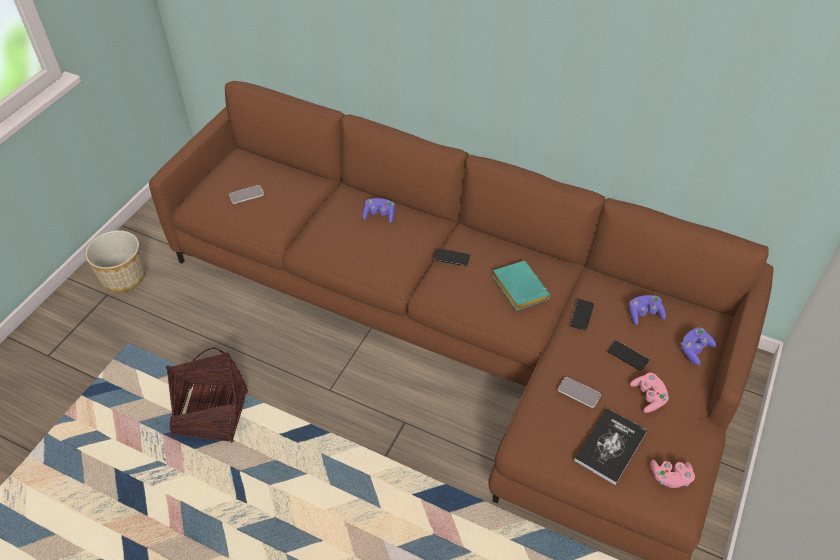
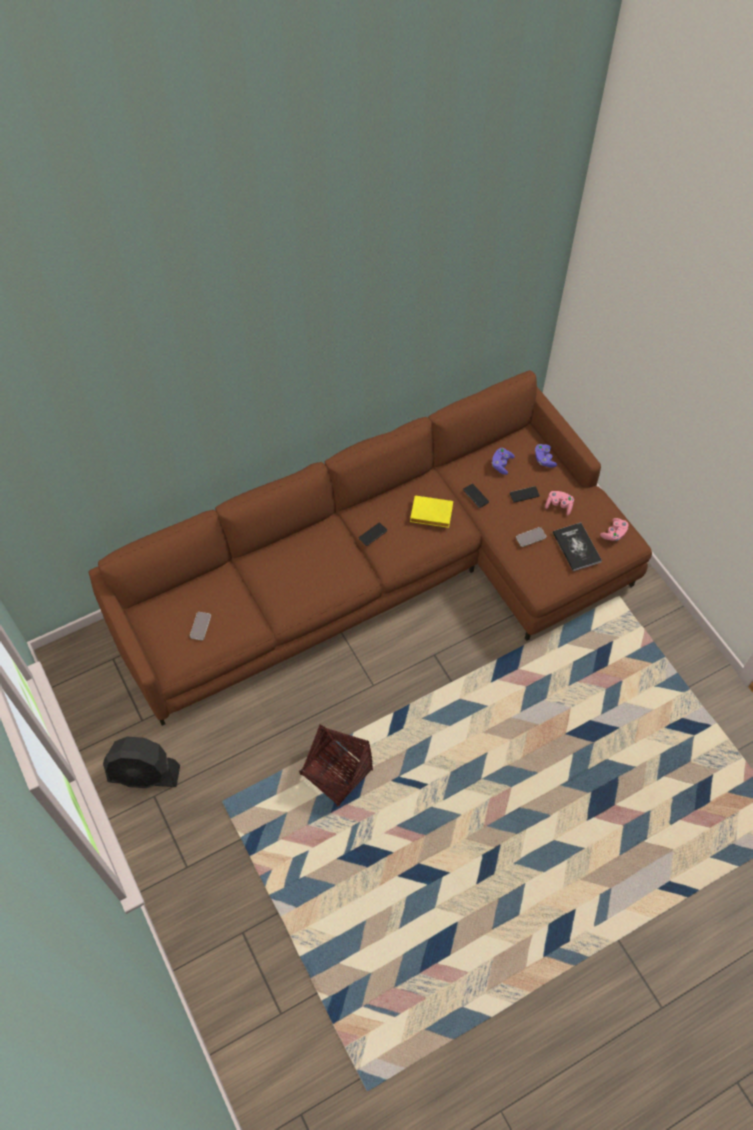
camera: 55 degrees left, 10 degrees up
(124, 277) = (144, 774): planter -> black fan
(379, 215) = (297, 553): purple game controller -> none
(518, 288) = (430, 515): turquoise book -> yellow book

